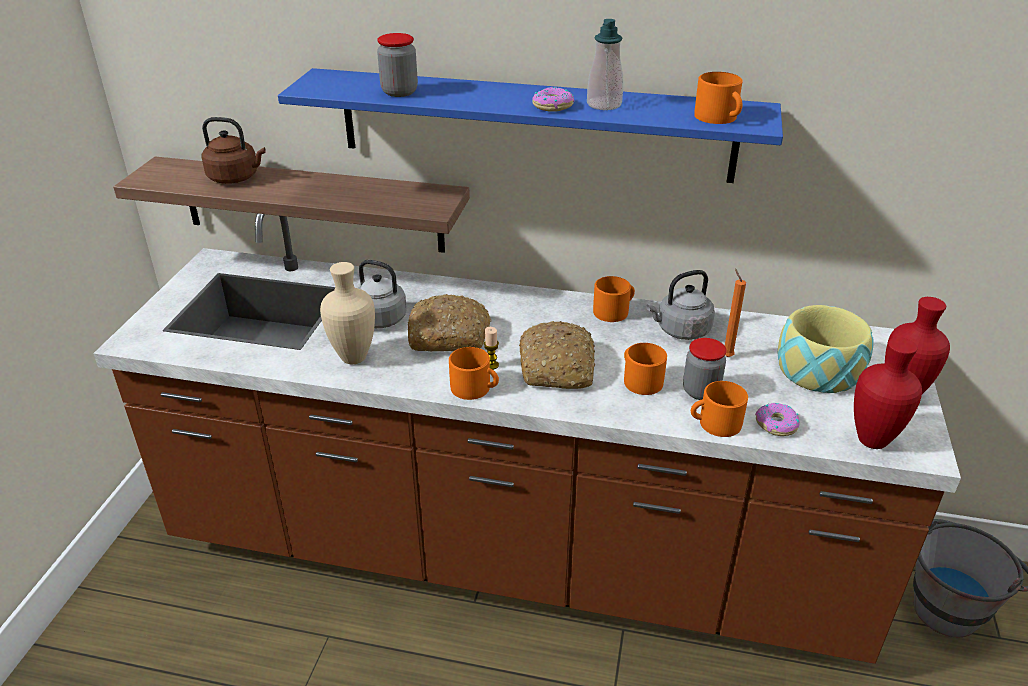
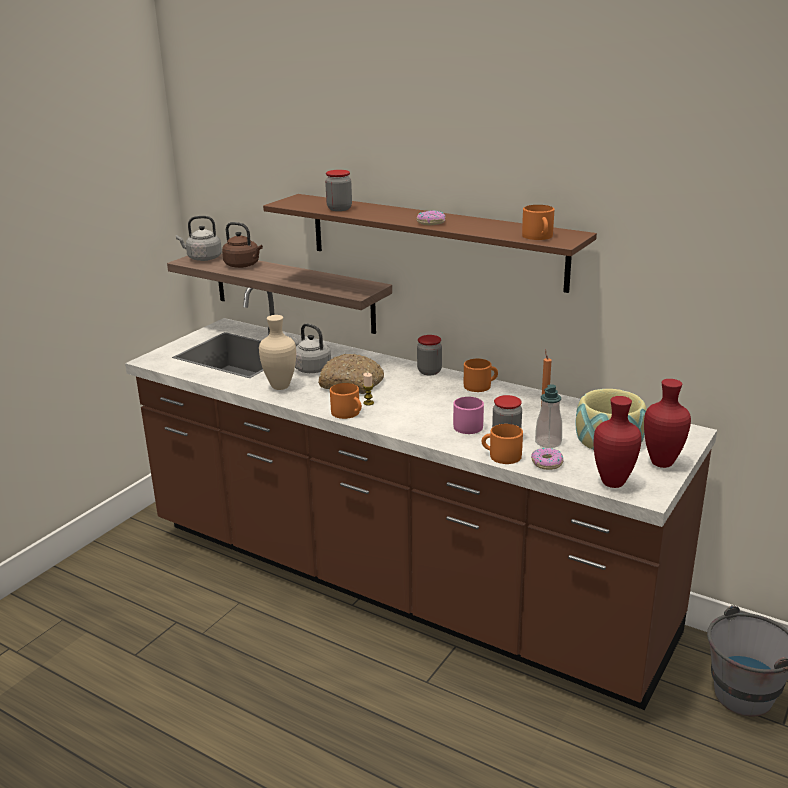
camera: 20 degrees right, 10 degrees down
(534, 125) = (433, 240): blue shelf -> brown shelf
(537, 298) = (429, 371): none -> jar
(558, 367) = (413, 410): bread -> none
(604, 105) = (467, 224): soap dispenser -> soap dispenser (548, 442)
(639, 380) = (466, 425): orange mug -> pink mug
(680, 331) = (521, 403): grey kettle -> grey kettle (202, 258)

